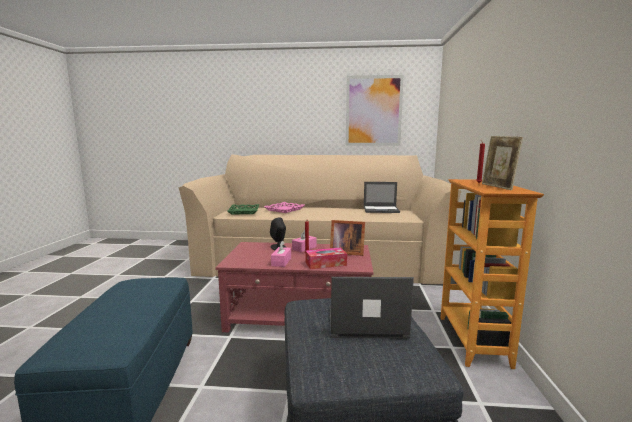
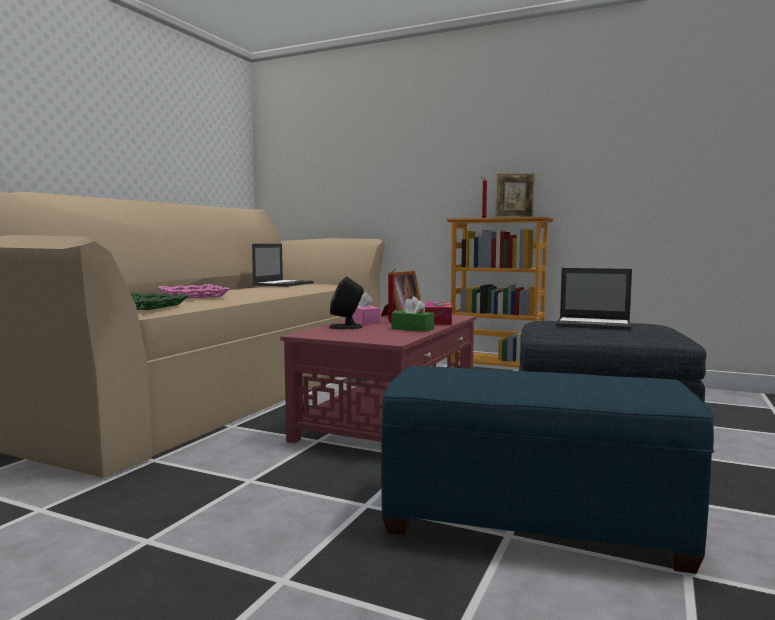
camera: 70 degrees left, 5 degrees down
(281, 262) = (412, 329): pink tissue box -> green tissue box
(365, 322) = (594, 324): laptop -> laptop turned 90 degrees counterclockwise
(373, 111) = (188, 136): picture -> none

